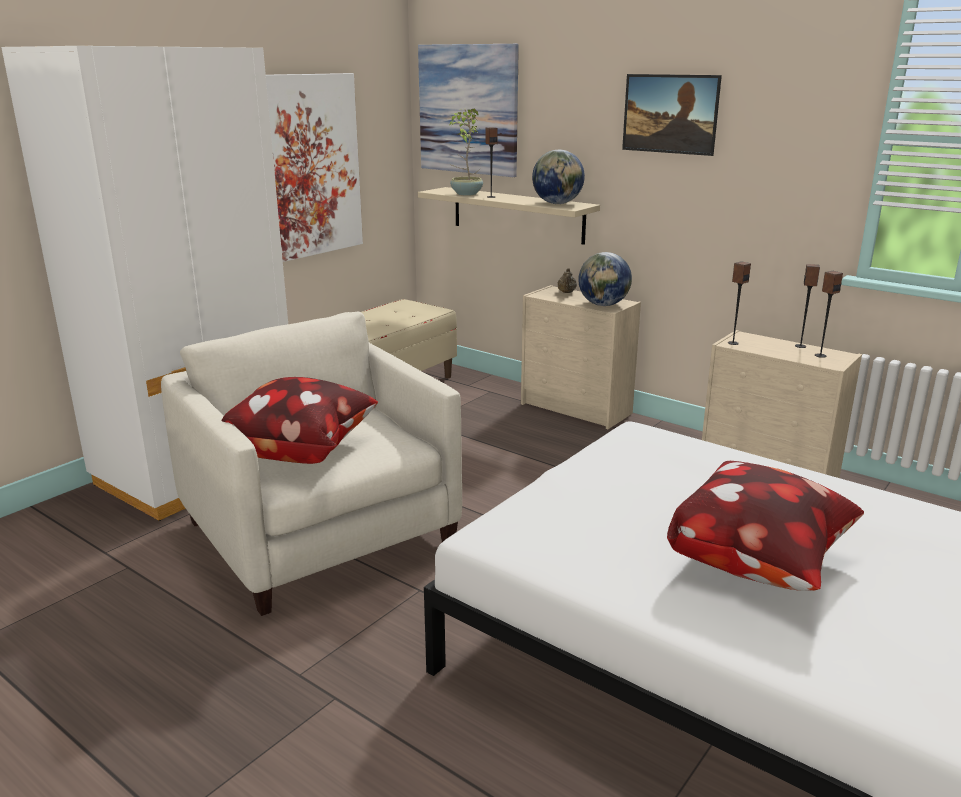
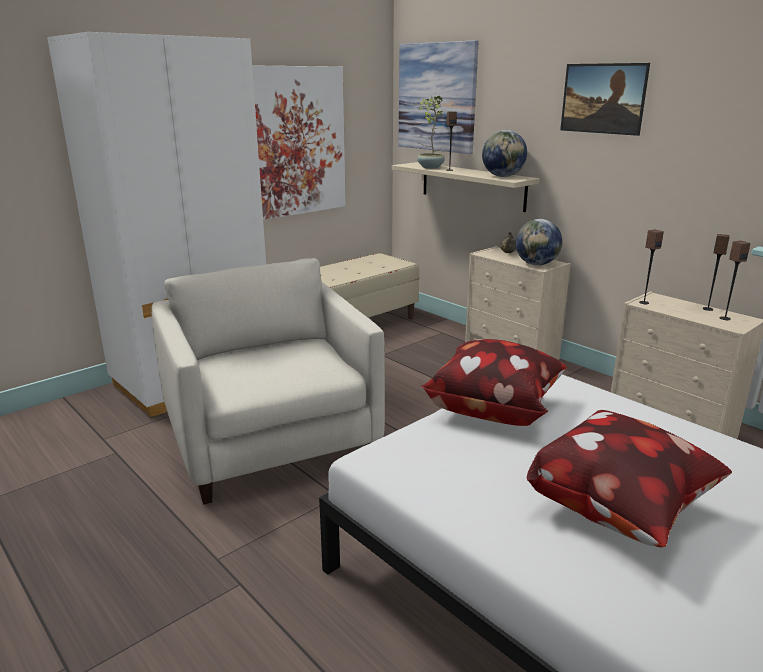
camera: 10 degrees right, 0 degrees up
(300, 450) = (247, 370): pillow -> pillow (493, 408)

